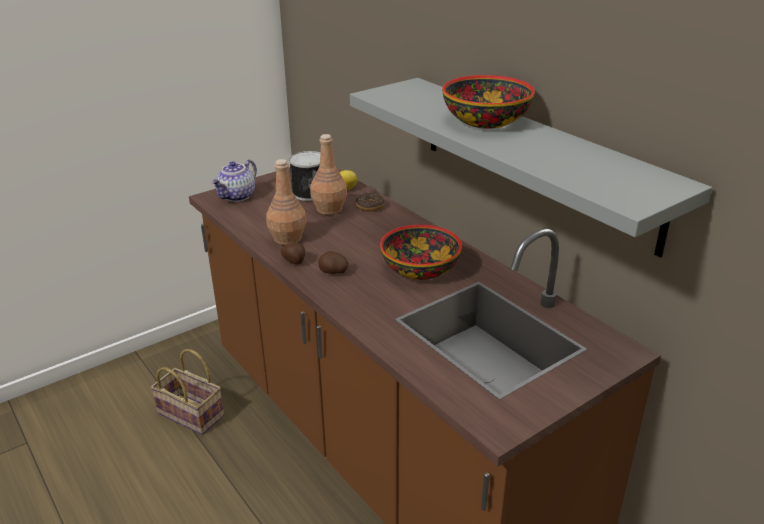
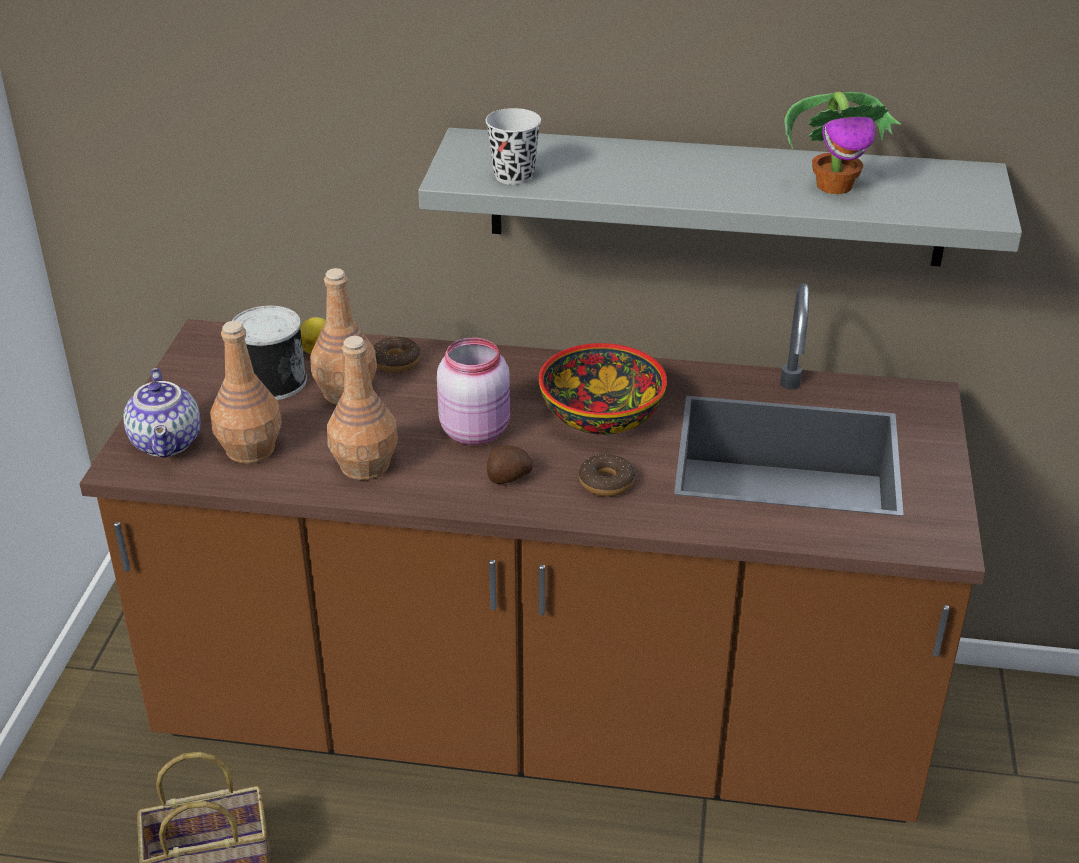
camera: 45 degrees left, 5 degrees up
(259, 212) = (249, 450): none -> brown bottle
(294, 261) = (432, 492): potato -> none
(354, 247) = (476, 430): none -> pink jar
(372, 297) = (606, 482): none -> donut
(401, 101) = (514, 176): none -> black cup
(485, 120) = (667, 166): bowl -> none
(562, 158) = (835, 185): none -> potted plant

